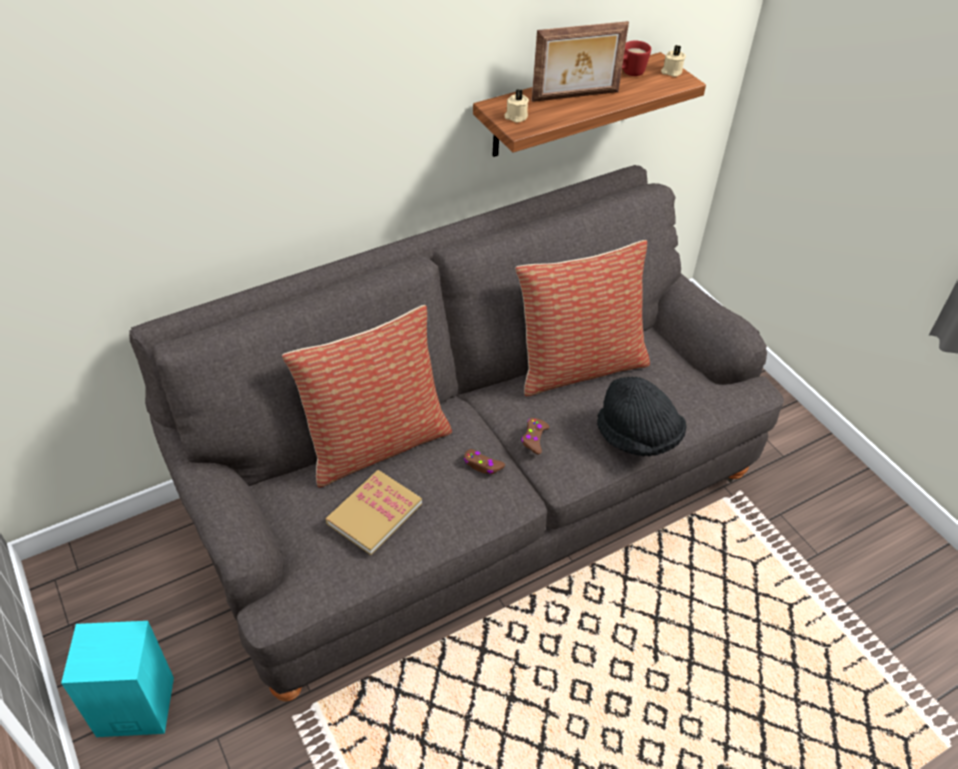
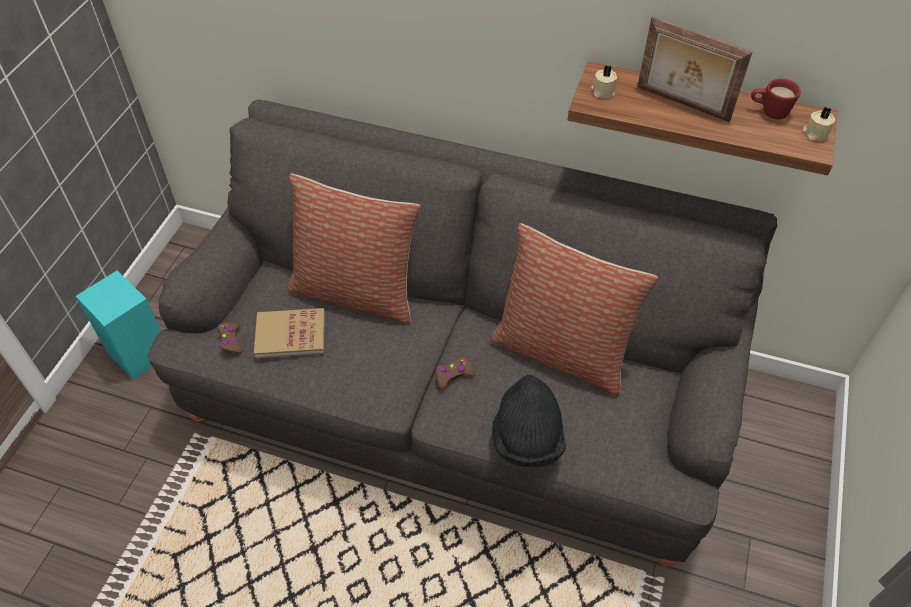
camera: 50 degrees right, 5 degrees up
(482, 465) = (394, 362): brown game controller -> brown game controller (230, 340)

